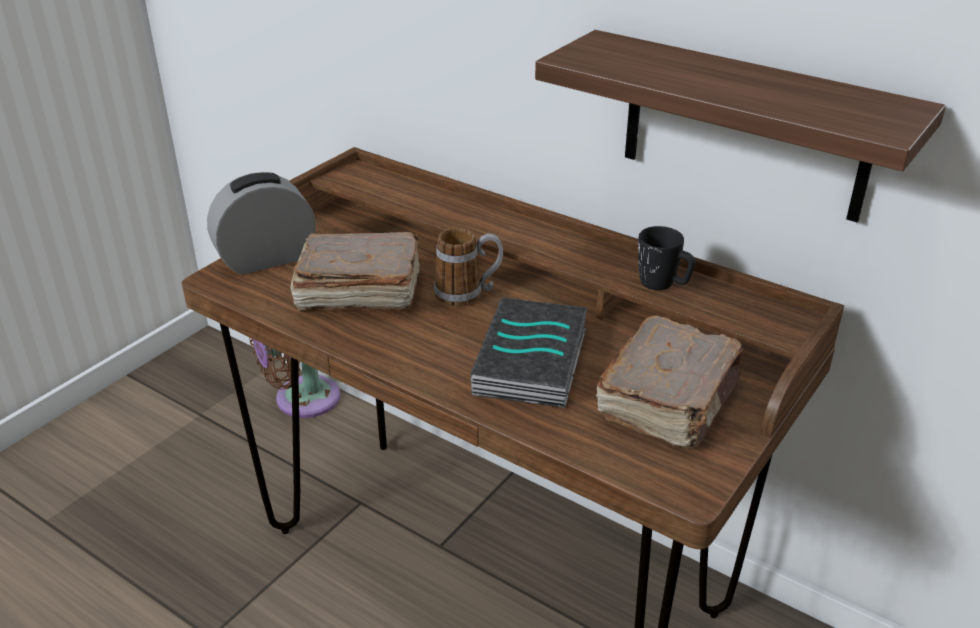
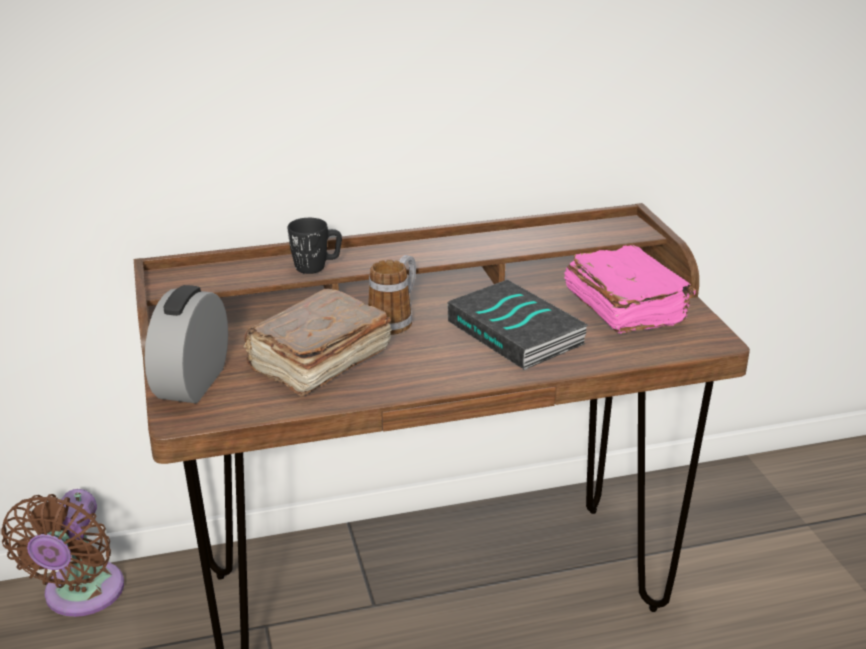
camera: 50 degrees left, 5 degrees down
(663, 284) = (535, 240): black mug -> black mug (316, 267)
(670, 401) = (624, 308): brown book -> pink book
(745, 127) = (545, 96): shelf -> none

